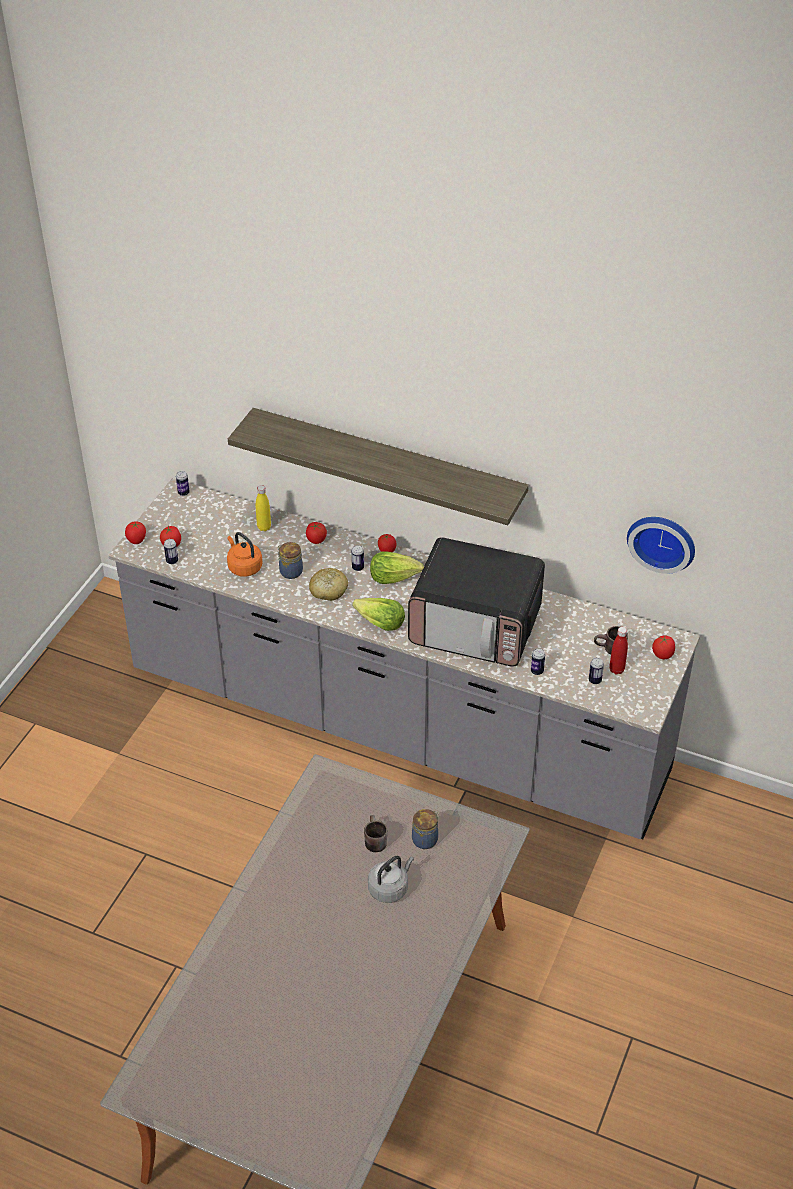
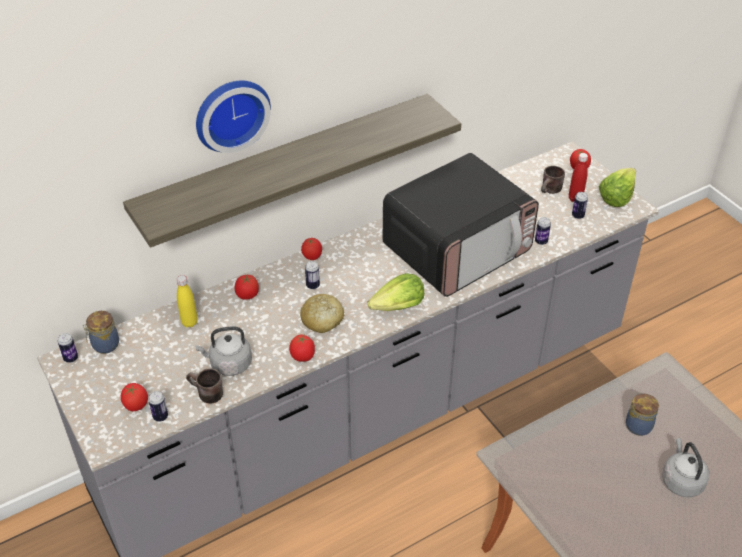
camera: 55 degrees left, 0 degrees up
(136, 540) = (97, 431): tomato -> tomato (303, 356)
(244, 567) = (228, 364): orange kettle -> grey kettle
(290, 571) = (270, 333): jar -> jar (104, 345)
(373, 840) = (615, 463): brown mug -> brown mug (205, 394)
(394, 577) = (348, 268): lettuce -> lettuce (616, 196)
(662, 540) = (541, 72): wall clock -> wall clock (230, 113)

